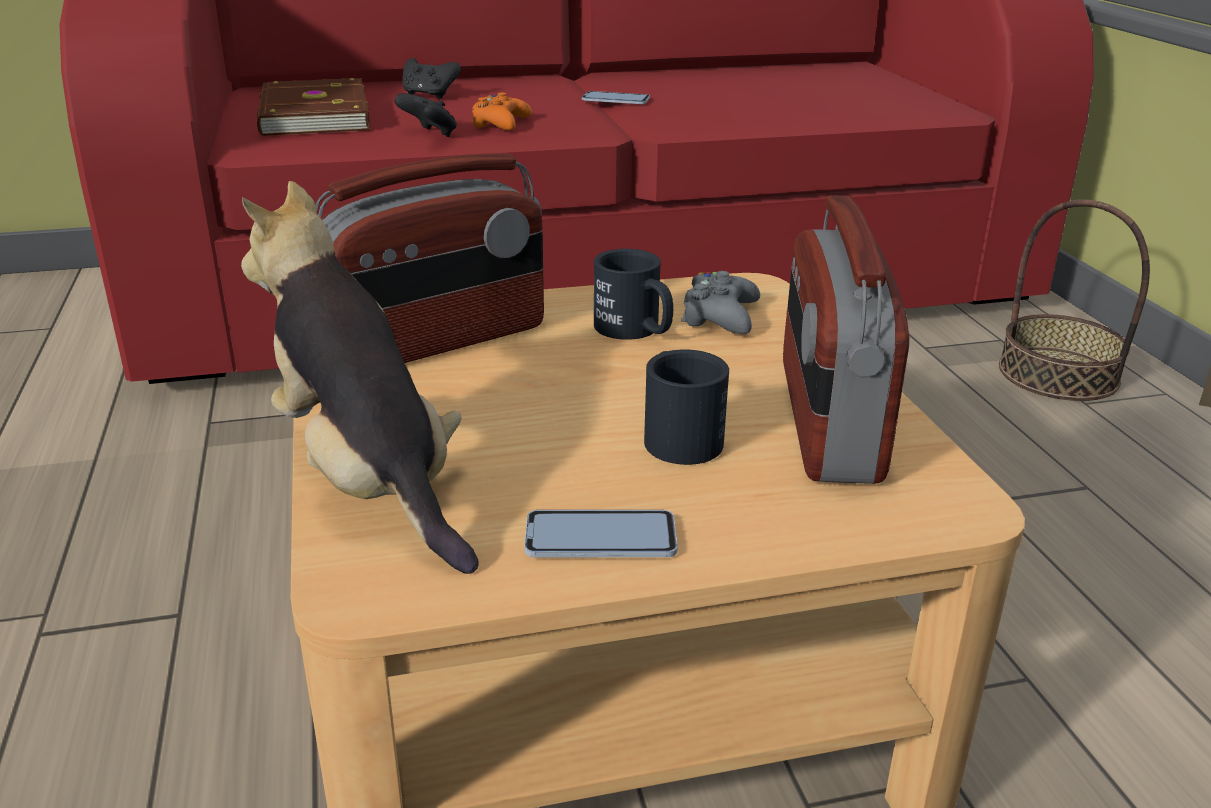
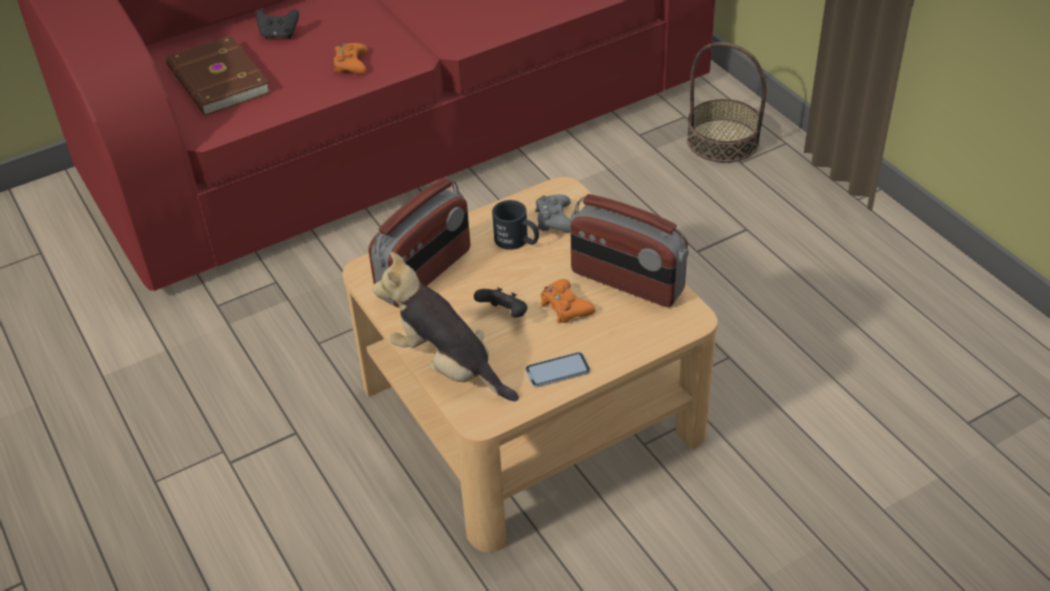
camera: 15 degrees left, 15 degrees up
(430, 134) = (313, 89): black game controller -> black game controller (504, 315)
(615, 100) = (410, 13): phone -> none
(677, 434) = (565, 307): black mug -> orange game controller
(826, 421) = (626, 282): radio -> radio turned 45 degrees counterclockwise

